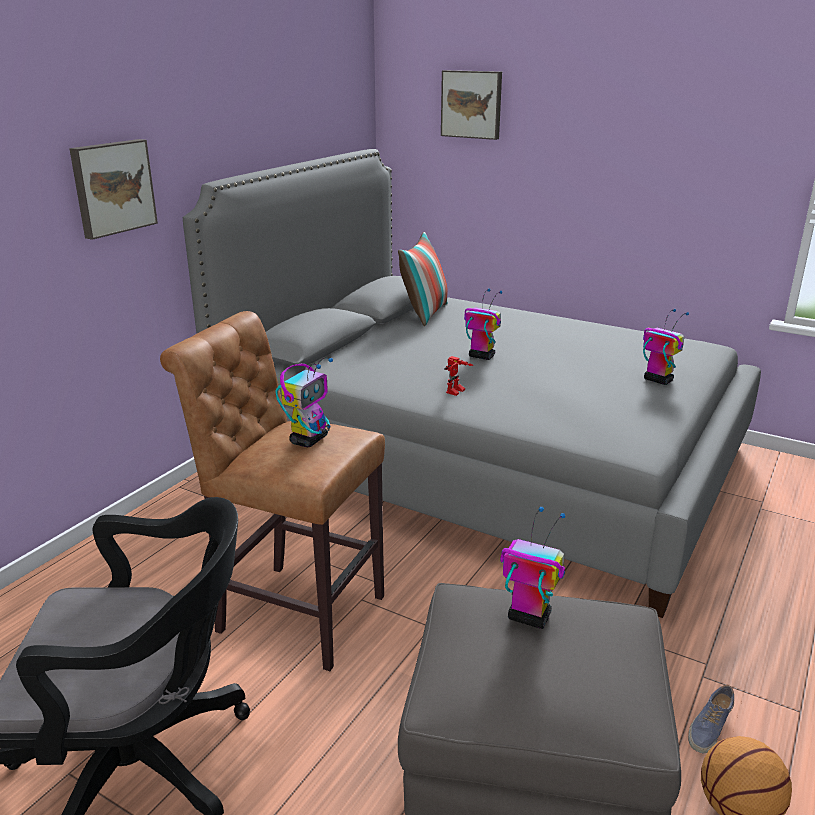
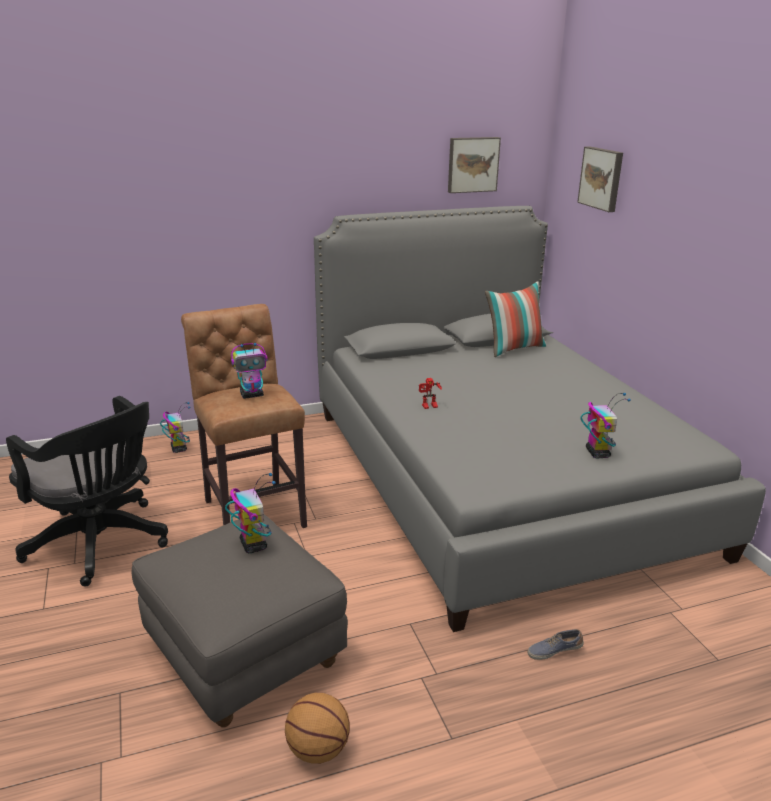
camera: 40 degrees right, 0 degrees up
(112, 187) = (265, 211): picture -> picture (472, 164)
(481, 356) = (493, 390): toy robot -> toy robot (178, 448)
(709, 727) = (375, 703): shoe -> shoe (554, 651)

